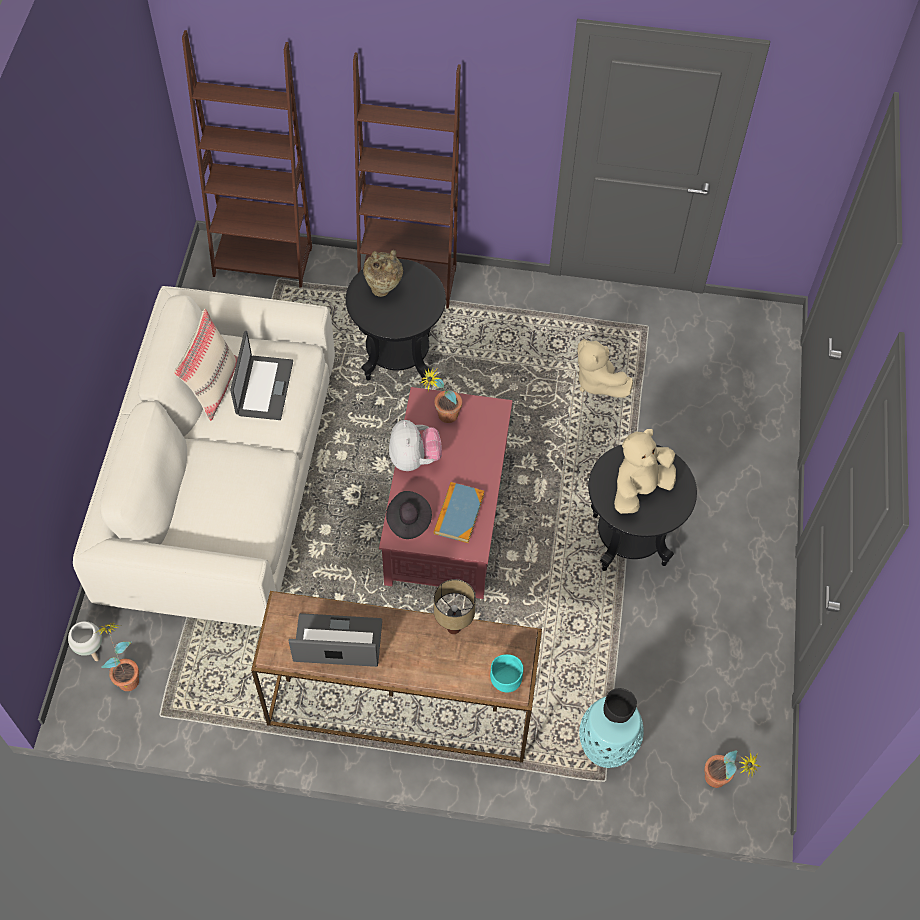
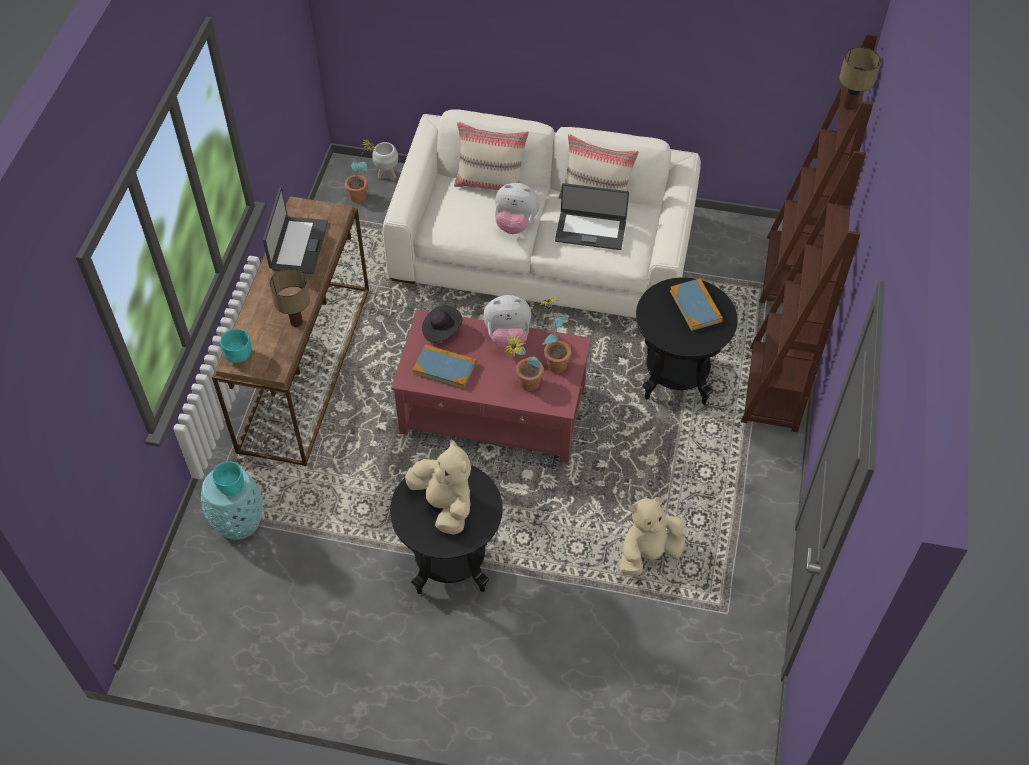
camera: 95 degrees right, 5 degrees down
(184, 488) = (491, 183): none -> beige pillow
(223, 93) = (849, 106): none -> table lamp
(250, 460) = (515, 224): none -> plush toy
(383, 290) = (695, 306): beige vase -> book
(618, 713) = (231, 487): black bowl -> turquoise bowl
(720, 782) = (182, 613): potted plant -> potted plant (524, 386)

